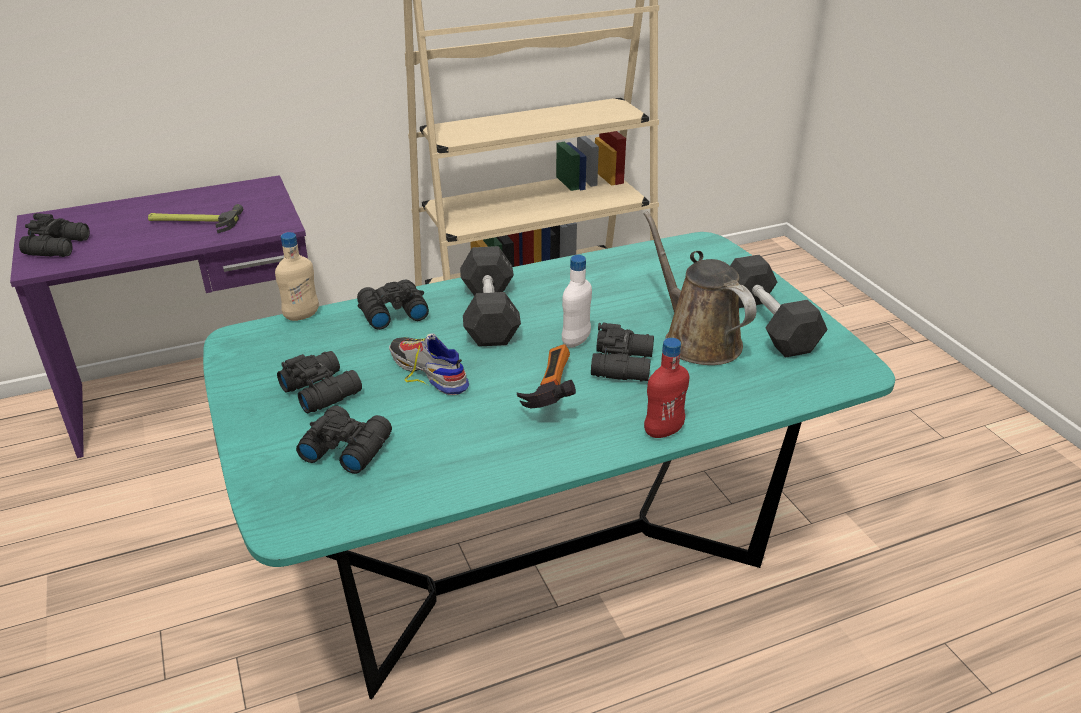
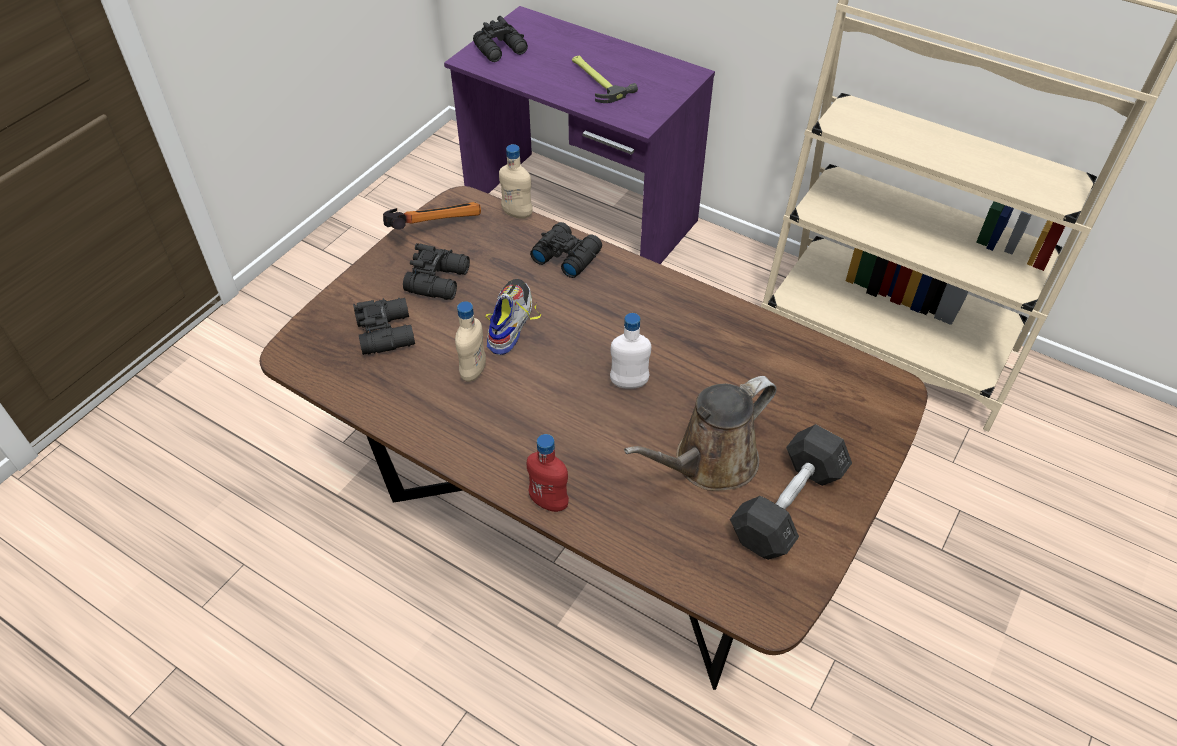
camera: 55 degrees right, 15 degrees up
(465, 414) = (473, 371): none -> beige bottle
(489, 314) = (617, 310): grey dumbbell -> none
(541, 561) = (590, 524): turquoise dining table -> brown dining table
(546, 392) = (540, 402): hammer -> hammer (432, 225)
(624, 364) = (623, 431): black binoculars -> none
(697, 339) = (709, 463): brown watering can -> brown watering can turned 150 degrees counterclockwise

